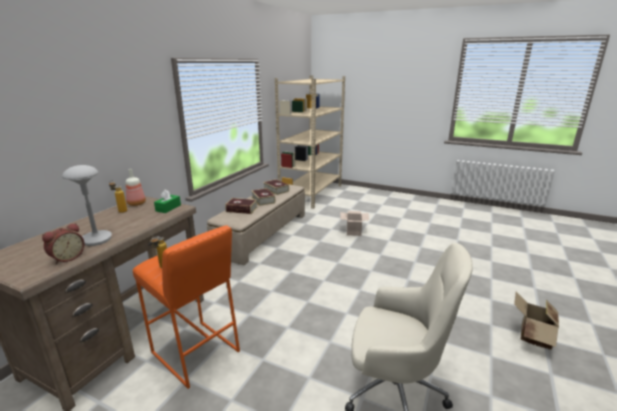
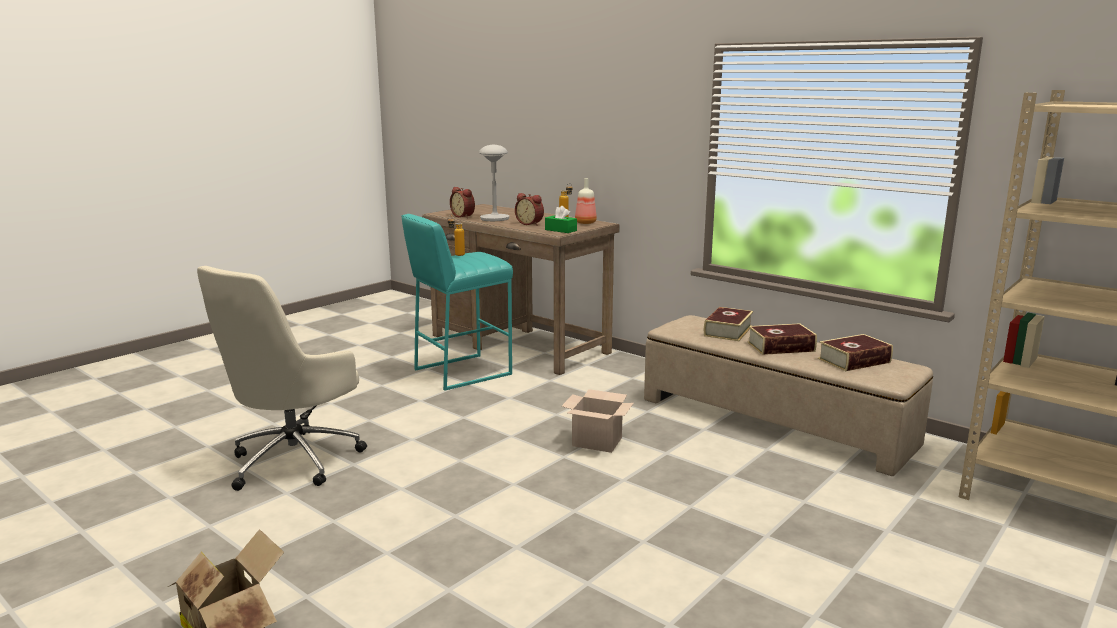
camera: 105 degrees right, 5 degrees down
(133, 221) = (530, 224): none -> alarm clock
(196, 353) = (461, 372): orange stool -> turquoise stool
(353, 231) = (787, 530): cardboard box -> cardboard box (598, 442)

